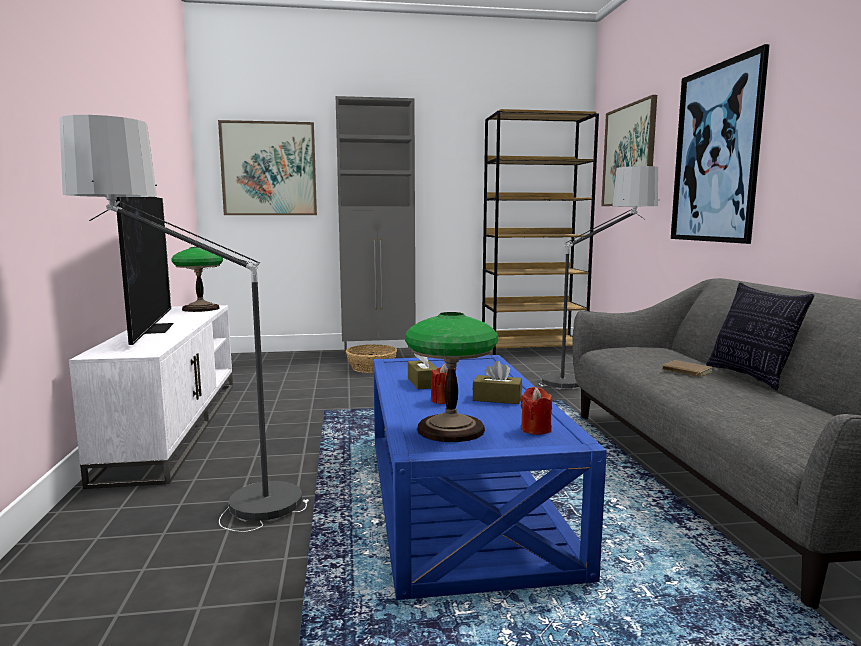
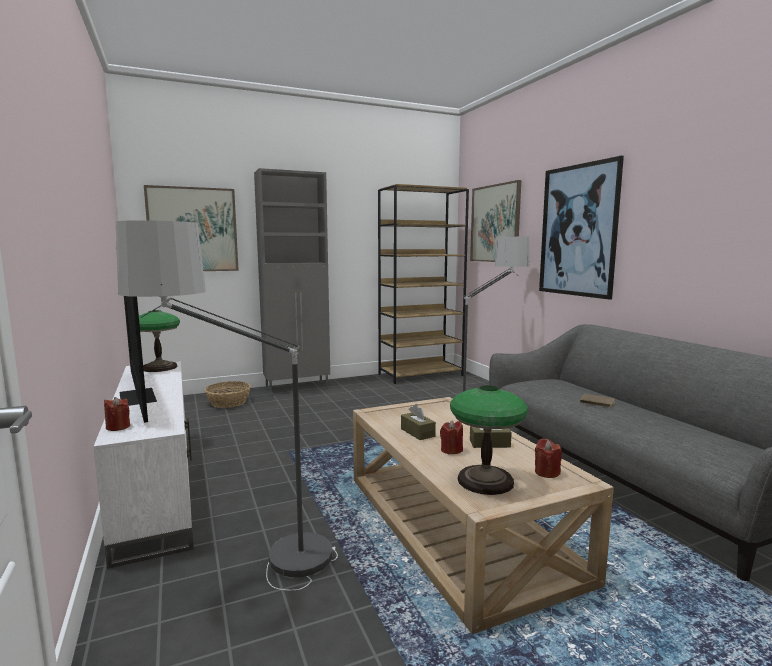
camera: 15 degrees left, 0 degrees up
(106, 348) = (118, 427): none -> red candle
(371, 368) = (301, 403): basket -> basket (228, 402)
(462, 497) = (457, 524): blue coffee table -> beige coffee table
(750, 377) = (639, 403): pillow -> none

